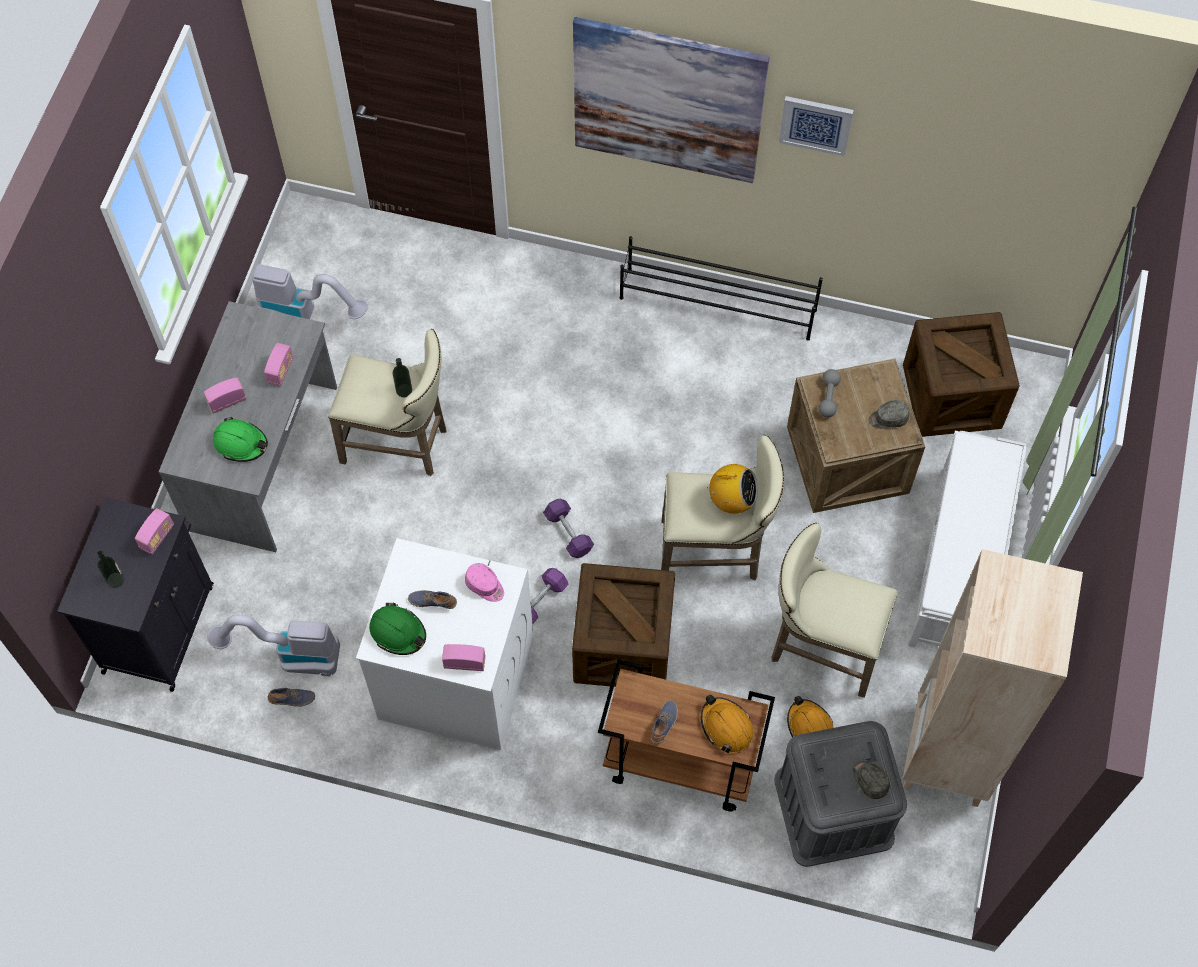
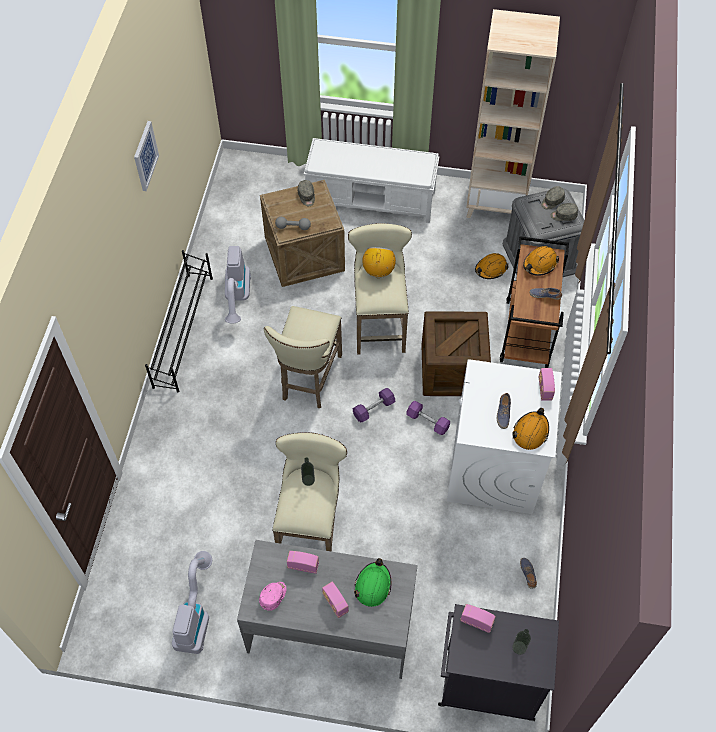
camera: 95 degrees left, 5 degrees down
(288, 656) = (495, 582): vacuum cleaner -> vacuum cleaner (237, 299)
(398, 632) = (530, 432): green hard hat -> orange hard hat
(485, 586) = (485, 382): pink cap -> pink cap (273, 596)
(668, 100) = (115, 245): picture -> none
(820, 647) = (437, 265): beige stool -> beige stool (308, 380)
(838, 793) = (563, 215): none -> grey cap
(952, 396) = (253, 203): crate -> none

